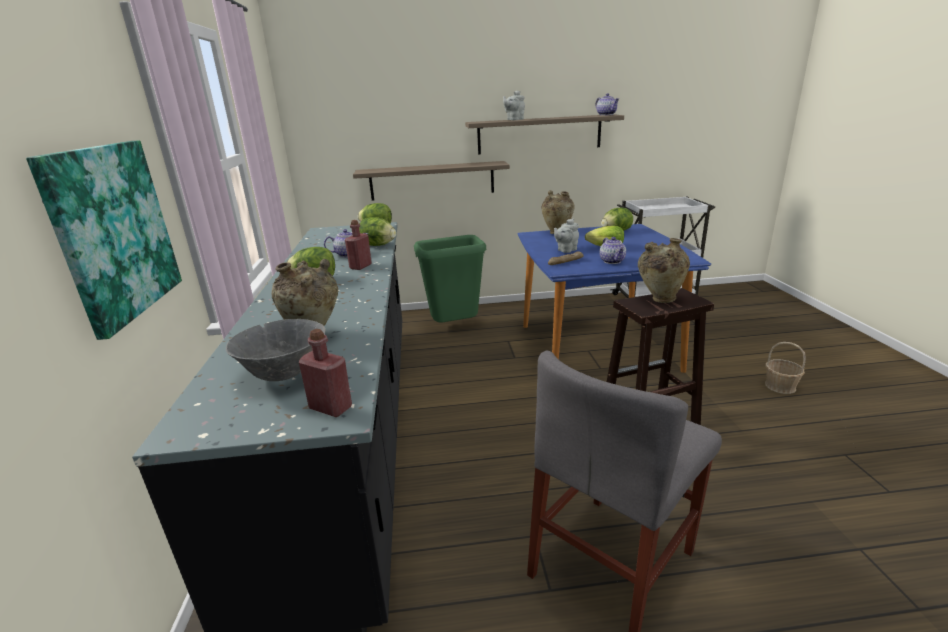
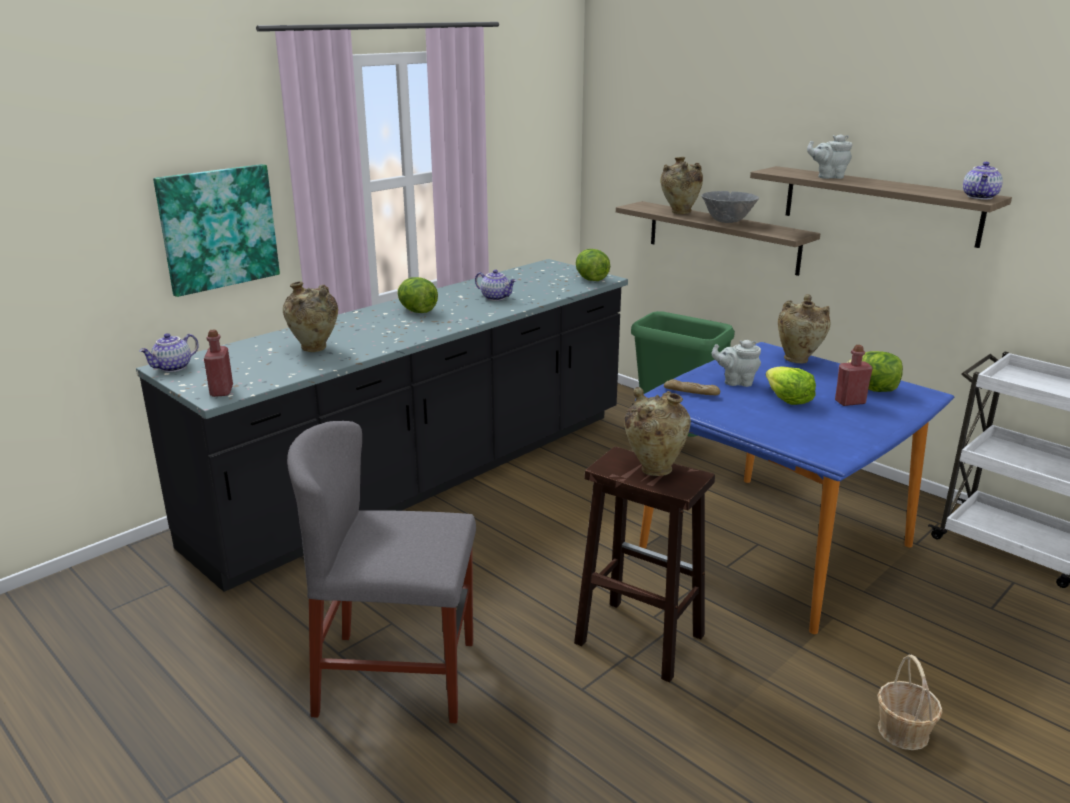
camera: 50 degrees right, 0 degrees up
(284, 375) = (250, 364): grey bowl -> grey bowl (727, 222)
(360, 266) = (472, 312): red bottle -> red bottle (850, 402)
(378, 245) = (539, 298): lettuce -> none
(403, 168) = (679, 213): none -> beige vase
(612, 261) = (738, 415): teapot -> teapot (173, 368)

